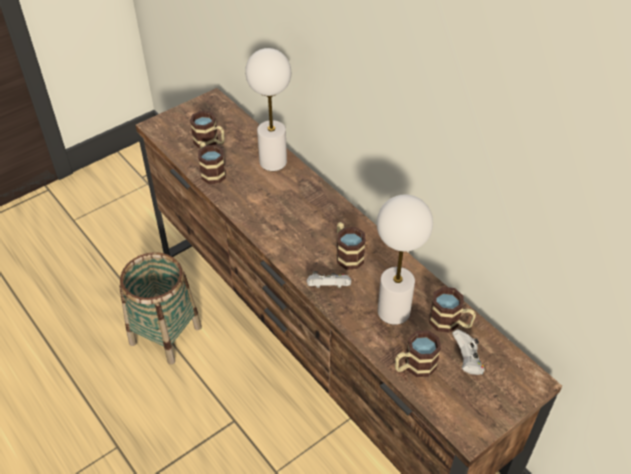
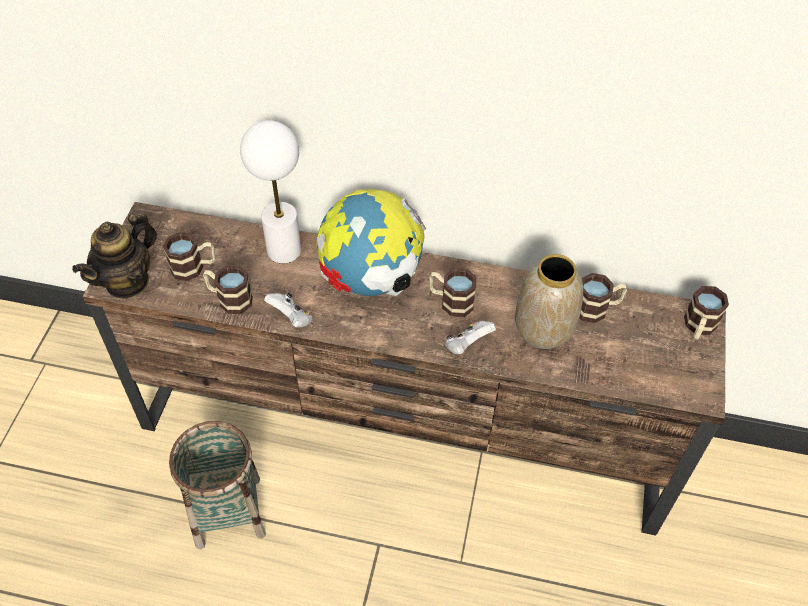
camera: 40 degrees left, 5 degrees up
(166, 130) = (127, 281): none -> teapot
(309, 210) = (371, 279): none -> globe
(394, 311) = (543, 329): white table lamp -> vase
(414, 366) = (608, 368): mug -> mug (698, 327)
(467, 361) = (642, 333): white game controller -> white game controller (291, 318)

